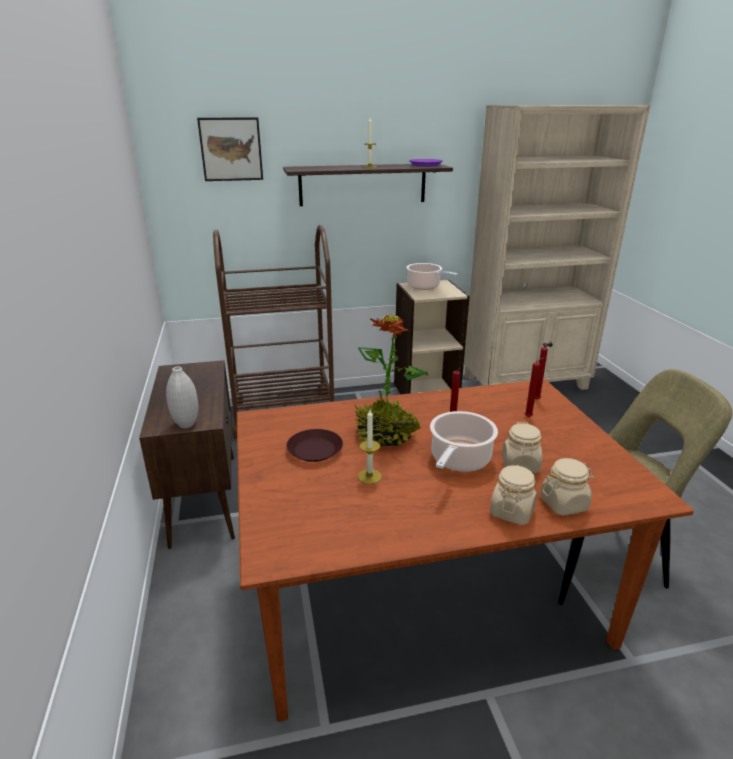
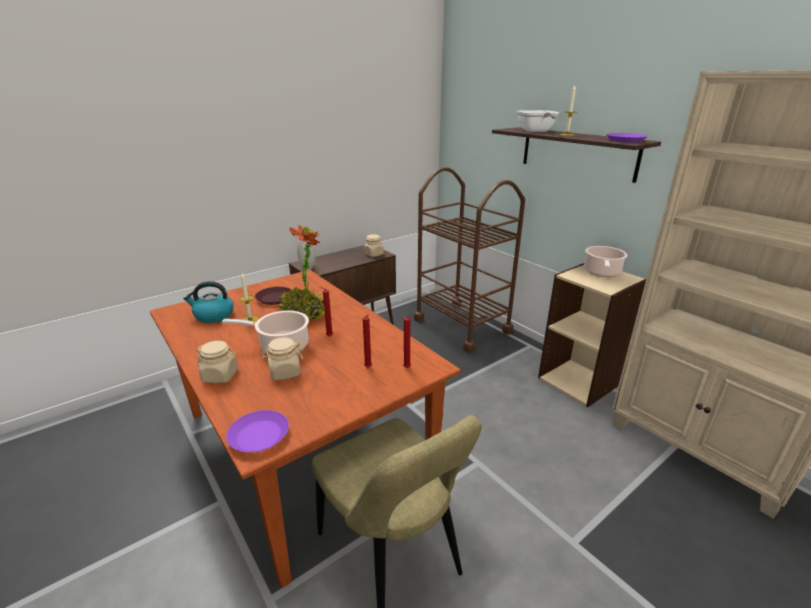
camera: 65 degrees right, 0 degrees up
(231, 149) = (487, 109): picture -> none
(328, 508) = (213, 315): none -> kettle
(330, 167) = (536, 131): none -> frying pan
(564, 503) = (235, 397): beige jar -> beige jar (374, 254)
(637, 493) = (258, 436): none -> purple plate

